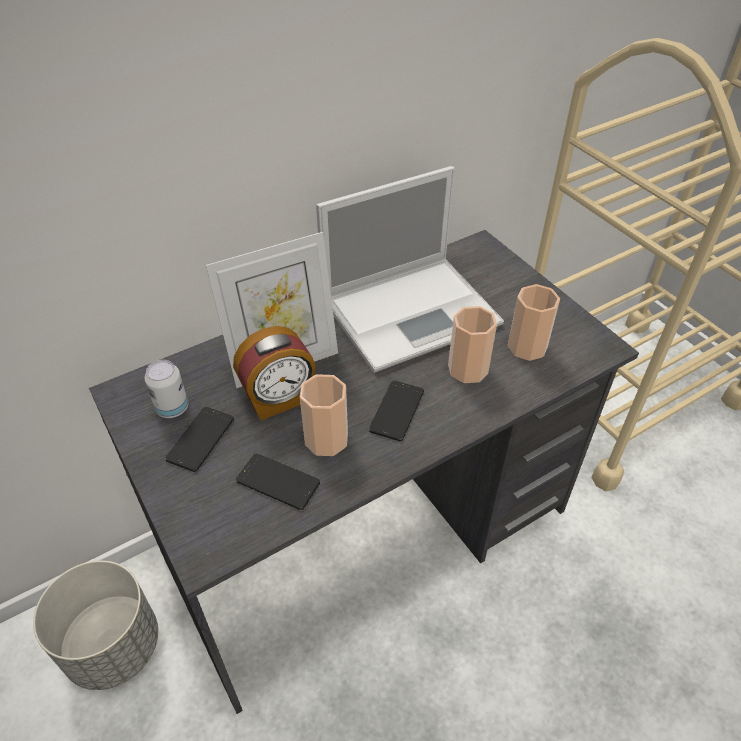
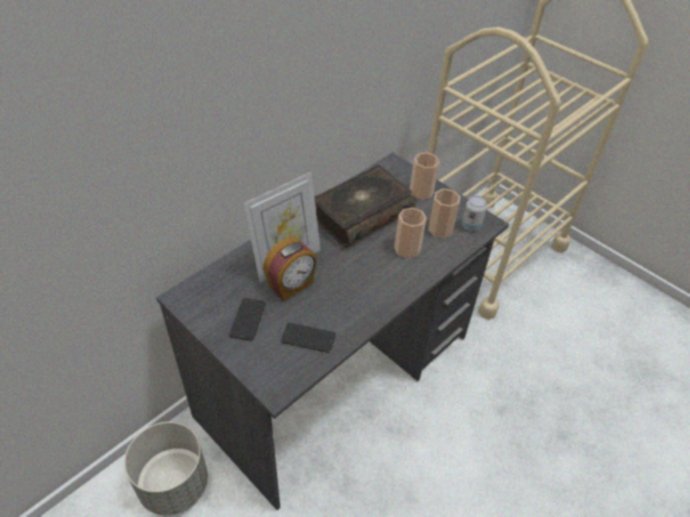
camera: 15 degrees left, 0 degrees up
(172, 408) = (221, 302): can -> can (471, 226)
(326, 439) = (330, 307): cup -> cup (421, 192)
(397, 411) = (370, 282): phone -> none
(413, 311) = (361, 214): laptop -> book

